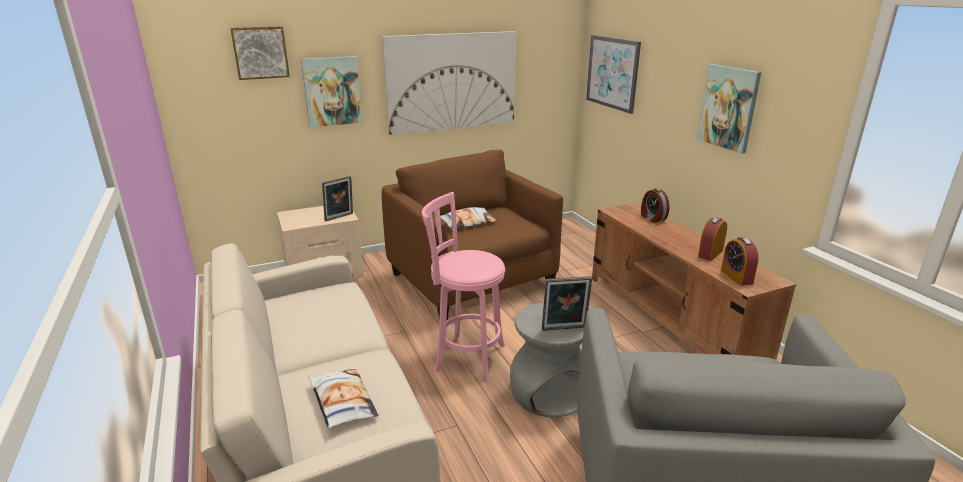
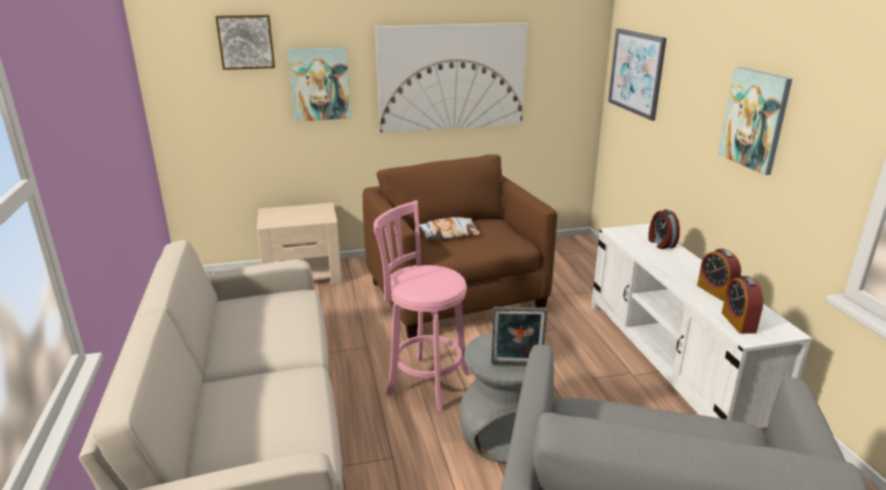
camera: 10 degrees right, 0 degrees up
(340, 217) = (319, 218): picture frame -> none
(342, 402) = (254, 419): pillow -> none
(671, 319) = (672, 363): brown tv stand -> white tv stand
(710, 254) = (716, 292): alarm clock -> alarm clock turned 75 degrees counterclockwise

